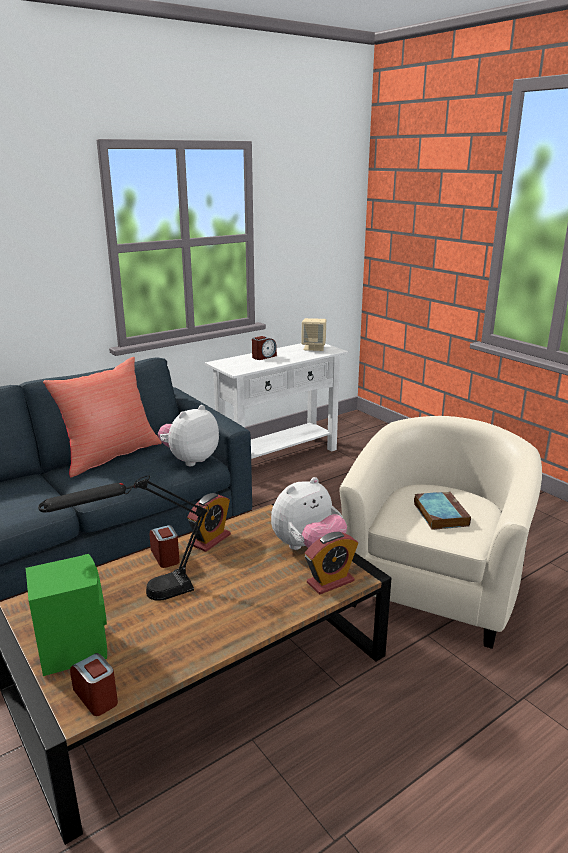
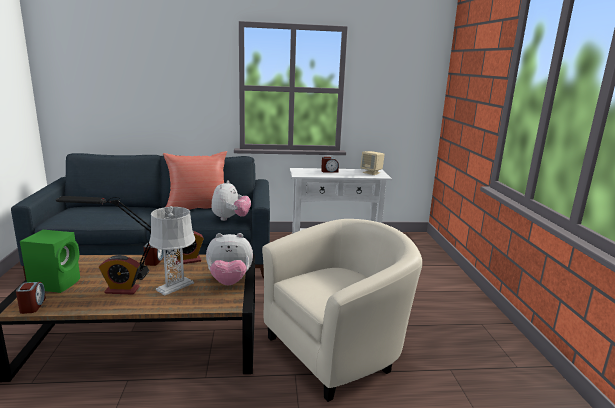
camera: 30 degrees right, 5 degrees down
(190, 459) = (230, 218): plush toy -> plush toy turned 120 degrees clockwise
(253, 581) = (175, 286): none -> grey table lamp
(330, 582) = (213, 301): alarm clock -> alarm clock (122, 290)
(439, 514) = (331, 288): book -> none

